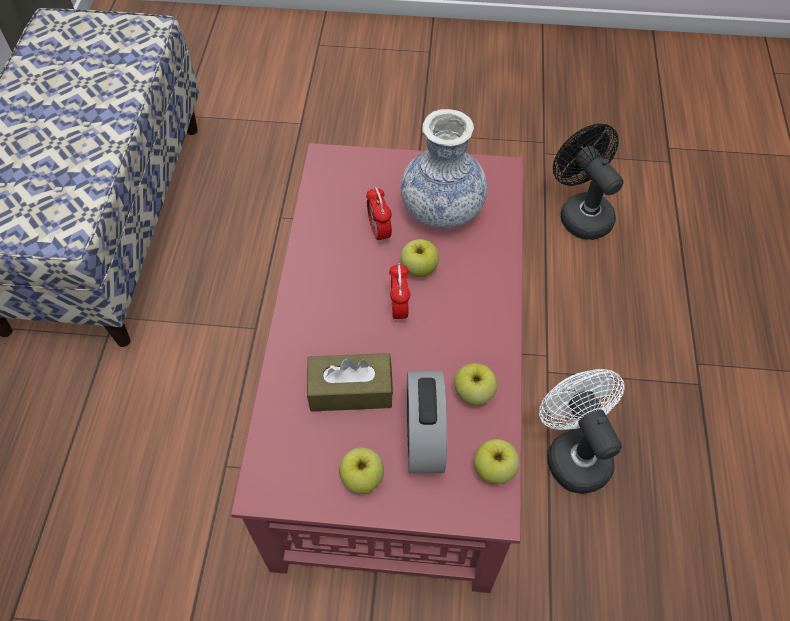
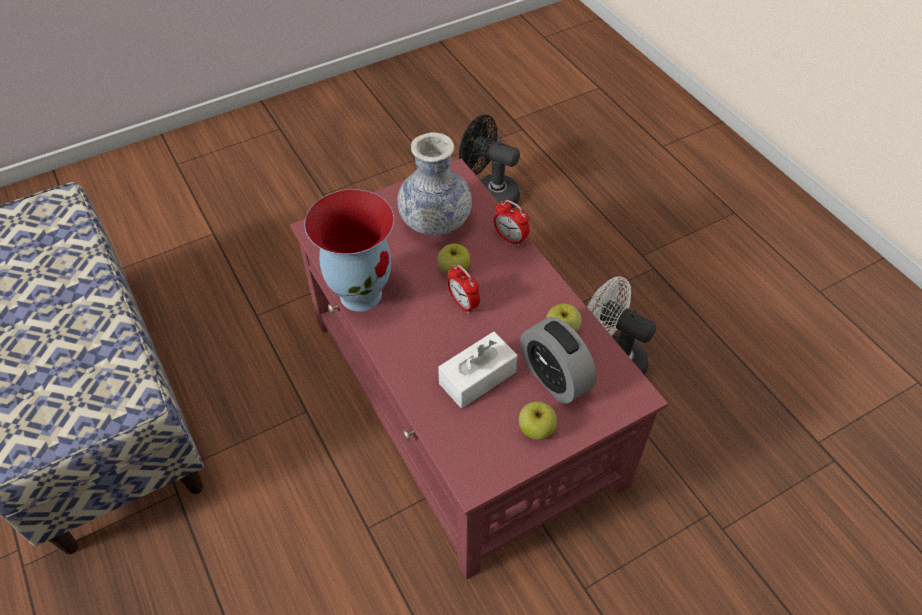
camera: 35 degrees left, 5 degrees down
(315, 244) = (361, 293): none -> vase
(350, 390) = (477, 378): brown tissue box -> white tissue box
(379, 231) = (402, 259): alarm clock -> alarm clock (510, 238)
(494, 469) = (616, 370): apple -> none

